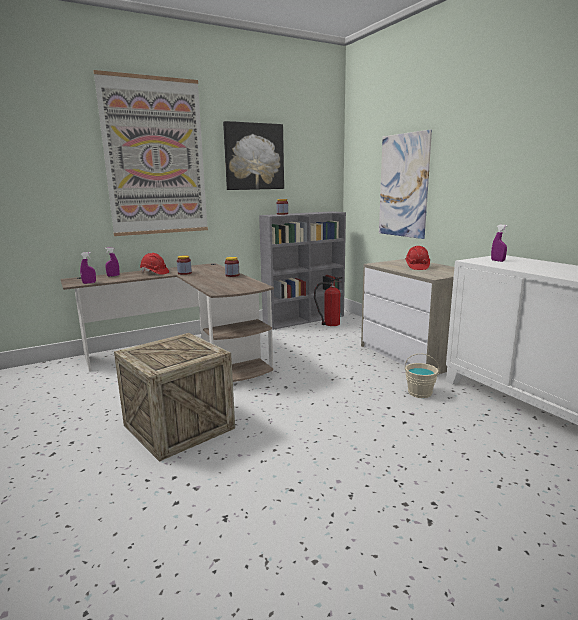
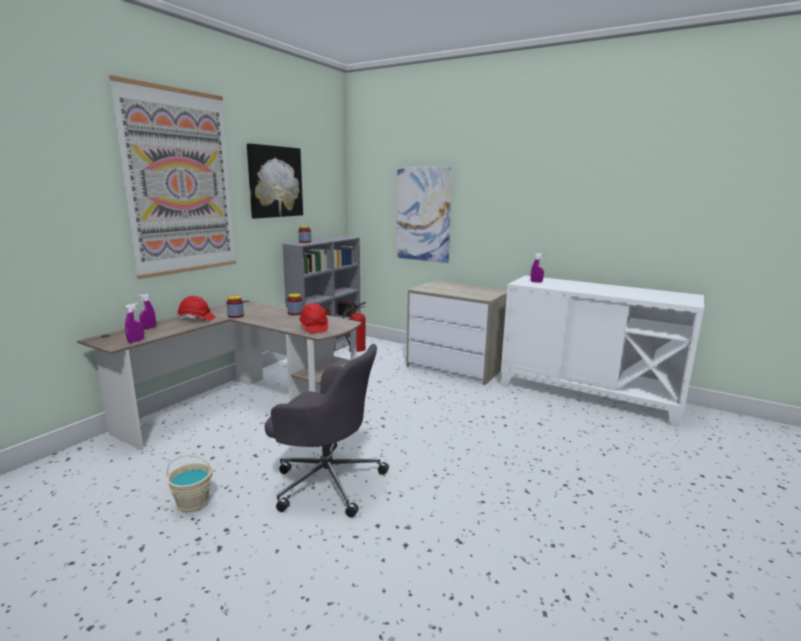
camera: 30 degrees left, 0 degrees up
(179, 427) = (326, 480): crate -> grey office chair
(417, 267) = (457, 289): red hard hat -> red hard hat (313, 328)
(420, 392) = (492, 398): beige bucket -> beige bucket (193, 503)

